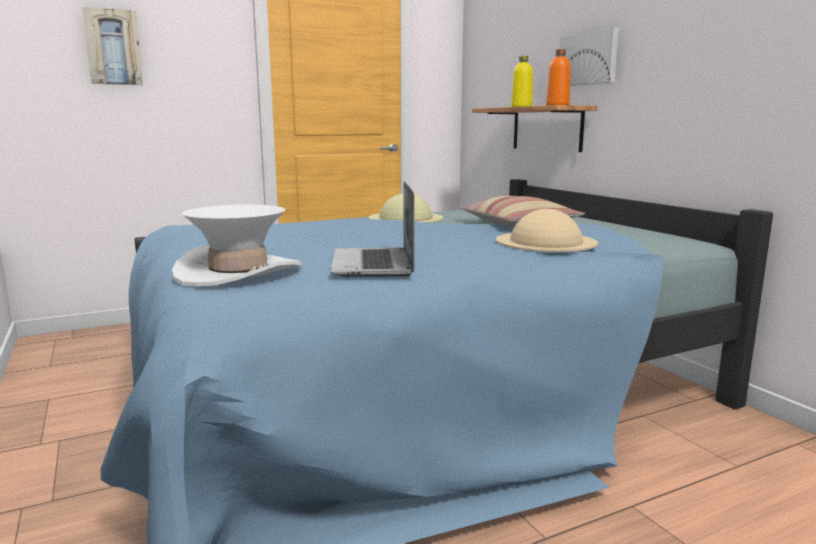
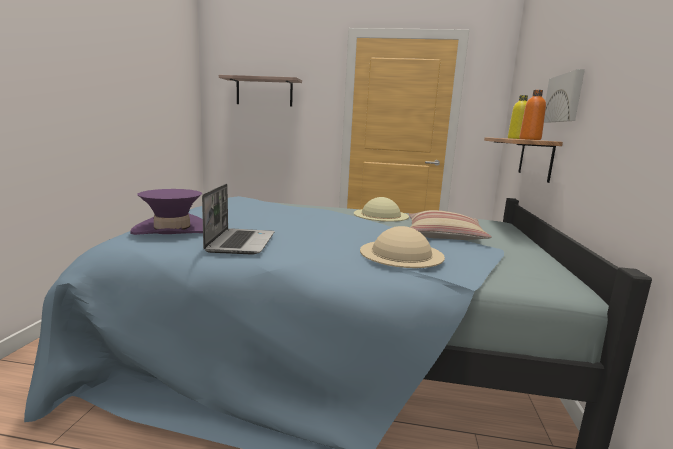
camera: 35 degrees right, 0 degrees up
(113, 47) = (264, 92): picture -> shelf
(238, 272) = (172, 230): white hat -> purple hat
(374, 265) = (240, 242): laptop -> laptop turned 150 degrees clockwise

